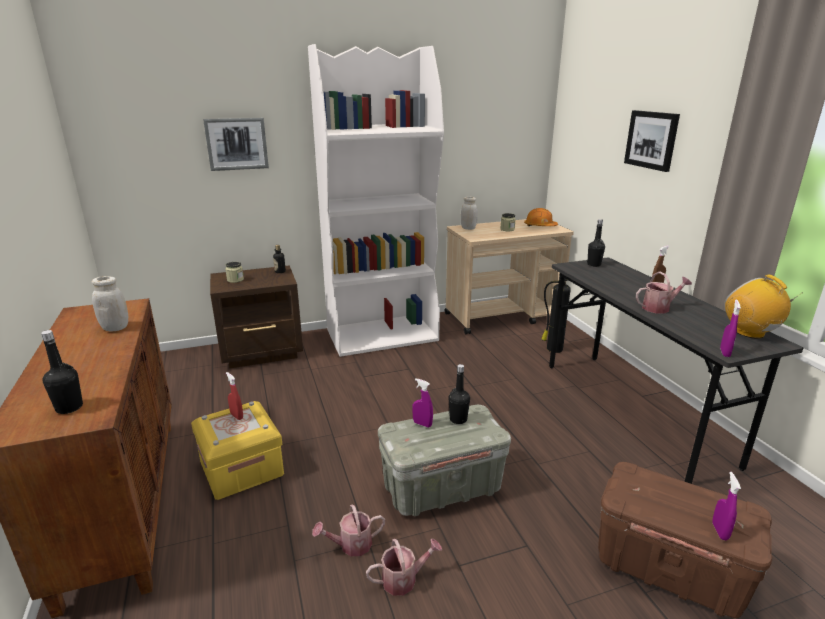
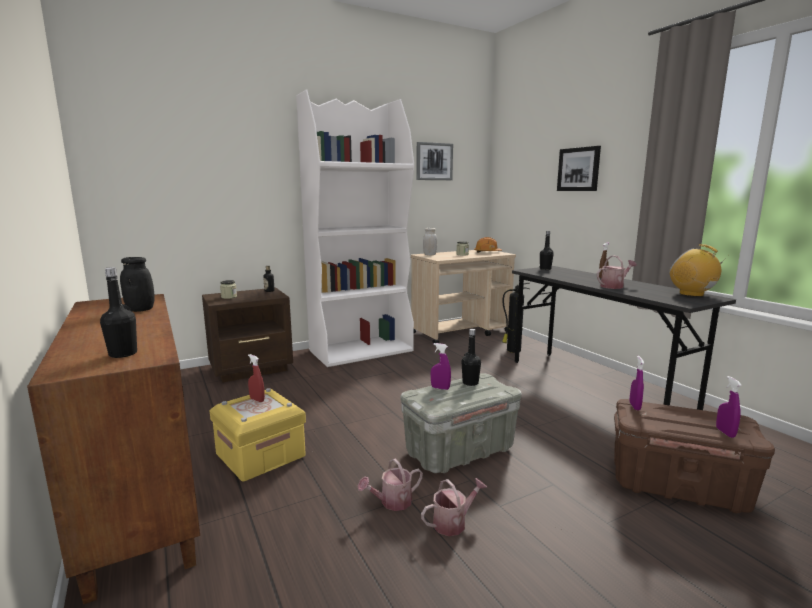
camera: 10 degrees left, 10 degrees down
(115, 328) = (140, 309): white jar -> black jar
(236, 144) = (231, 175): picture -> picture (434, 161)
(724, 353) = (683, 304): purple spray bottle -> purple spray bottle (634, 406)

